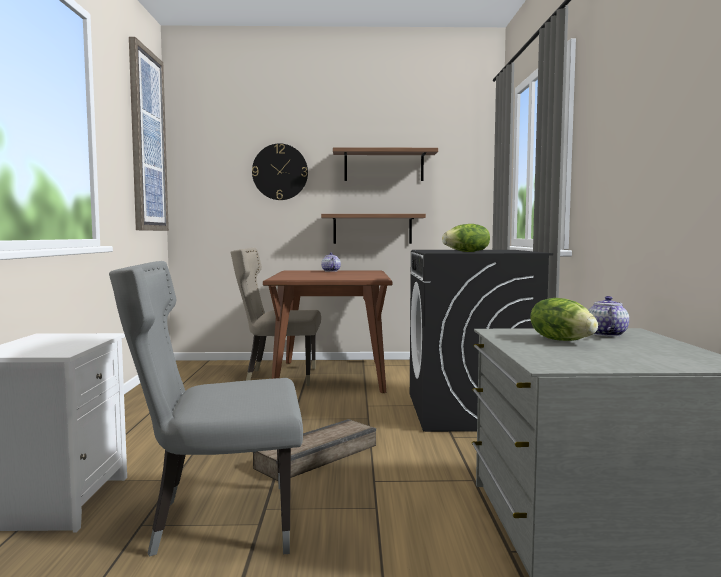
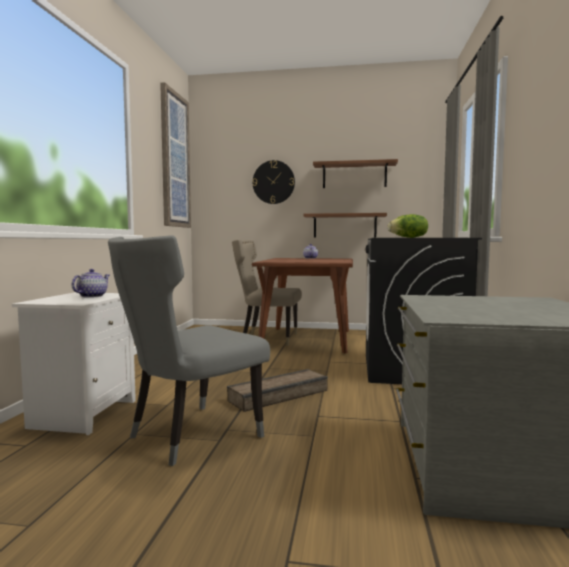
camera: 10 degrees right, 0 degrees up
(217, 522) = (189, 436): grey chair -> grey chair turned 45 degrees counterclockwise
(562, 340) = (470, 303): lettuce -> none
(605, 334) = (514, 300): teapot -> teapot (92, 296)

